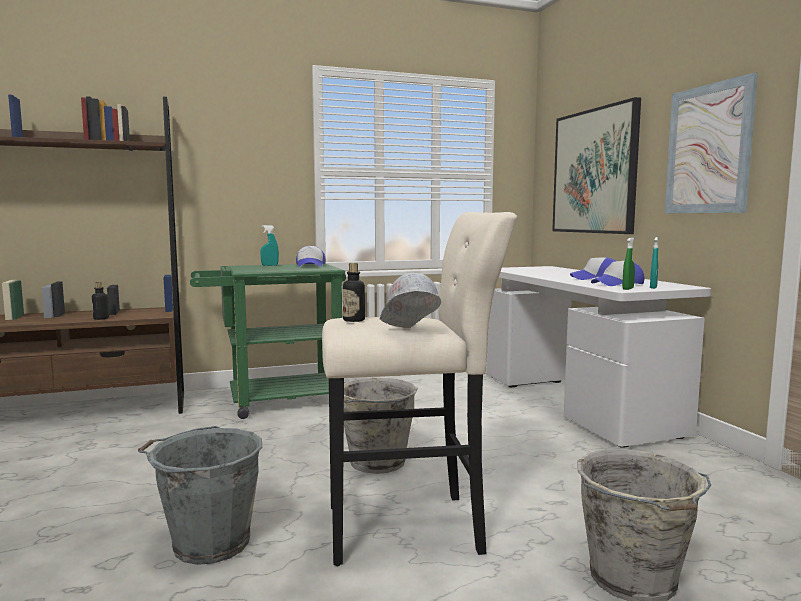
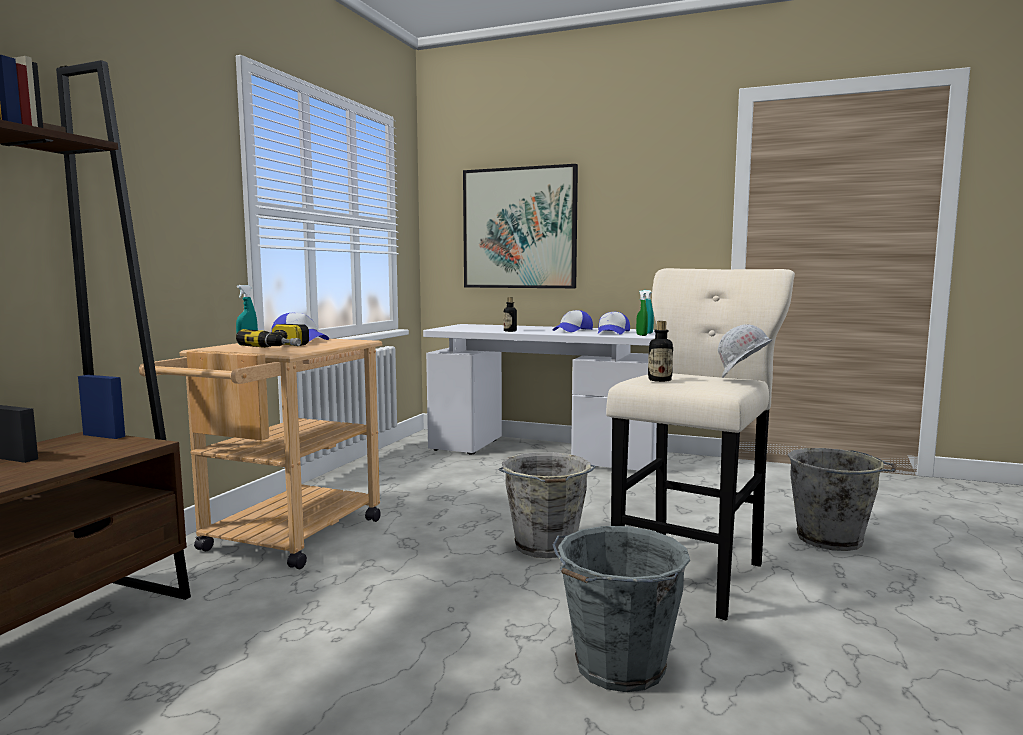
camera: 50 degrees left, 0 degrees up
(101, 318) = (51, 468): bottle -> bottle (510, 331)
(266, 269) = (286, 348): none -> power drill
(273, 402) = (283, 540): green cart -> beige cart
(708, 149) = (656, 217): picture -> none

